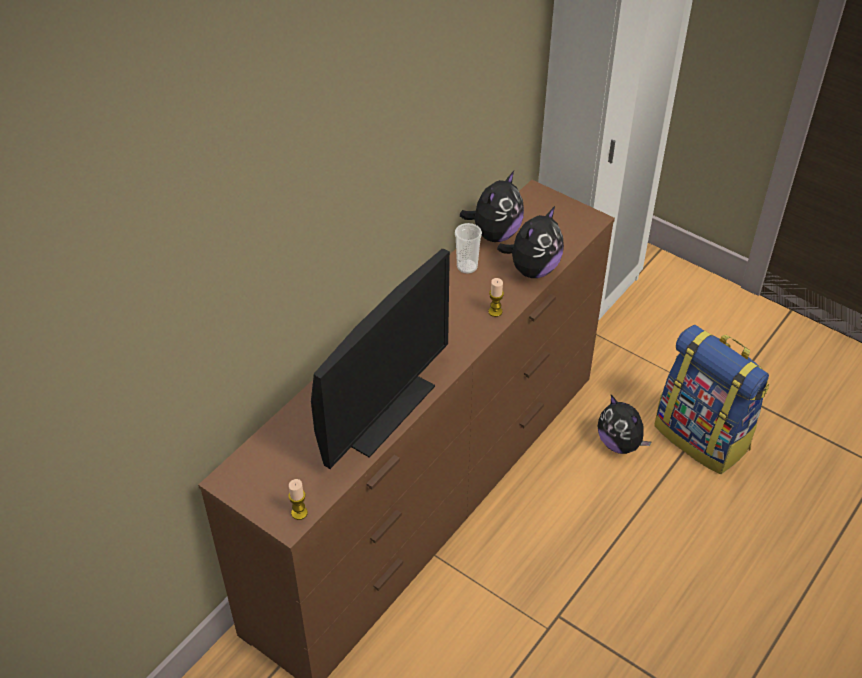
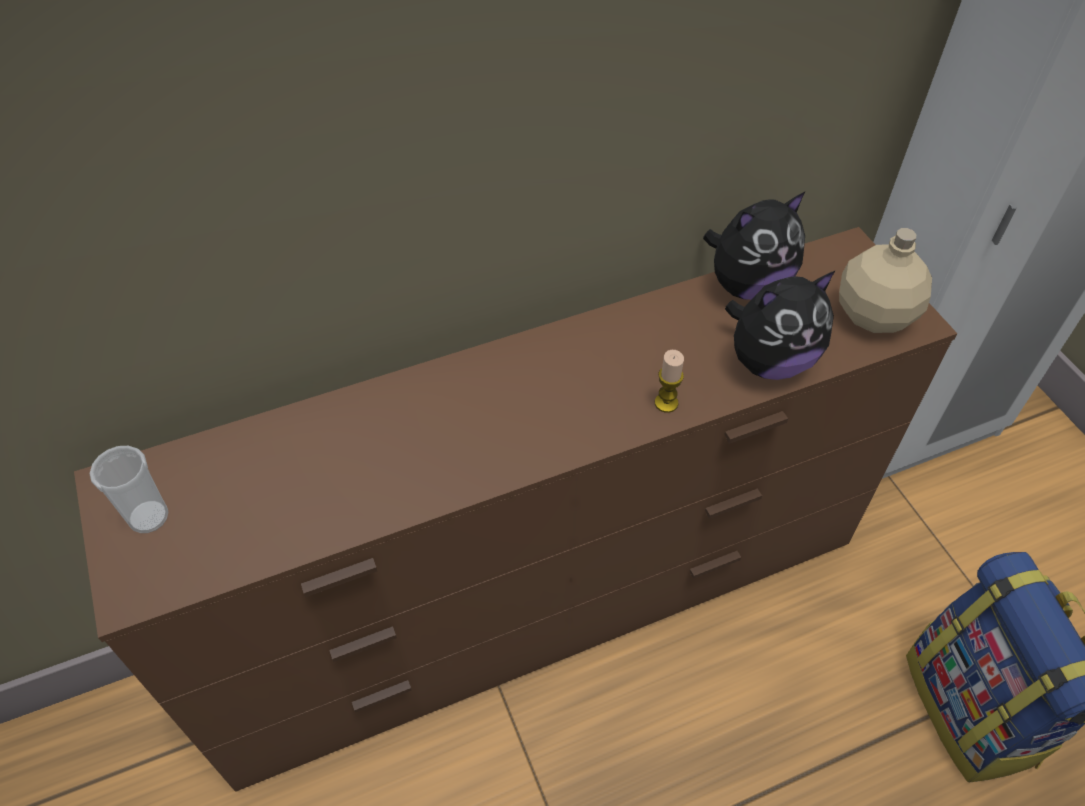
camera: 30 degrees right, 5 degrees up
(299, 513) = (155, 586): candle -> none
(382, 409) = (392, 481): monitor -> none
(467, 267) = (672, 317): cup -> cup (149, 517)
(569, 223) = (875, 314): none -> beige bottle
(620, 443) = (840, 656): plush toy -> none

